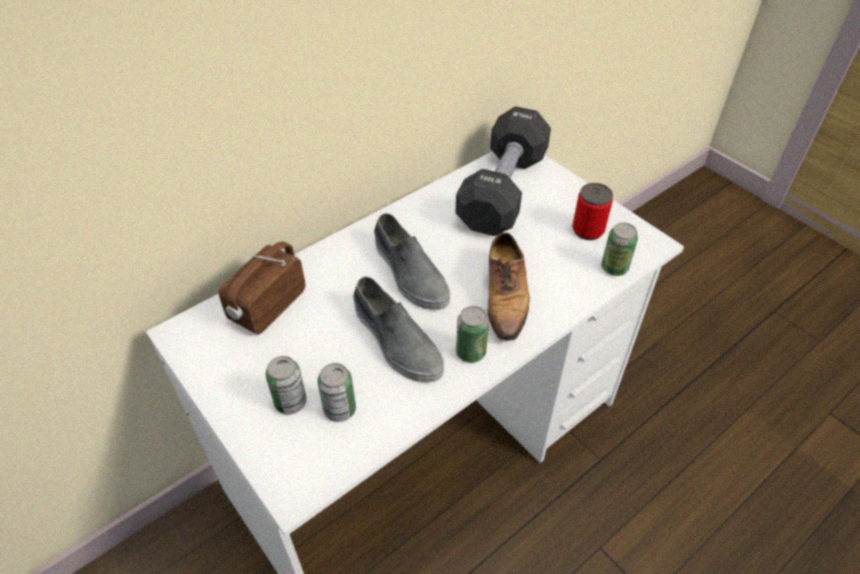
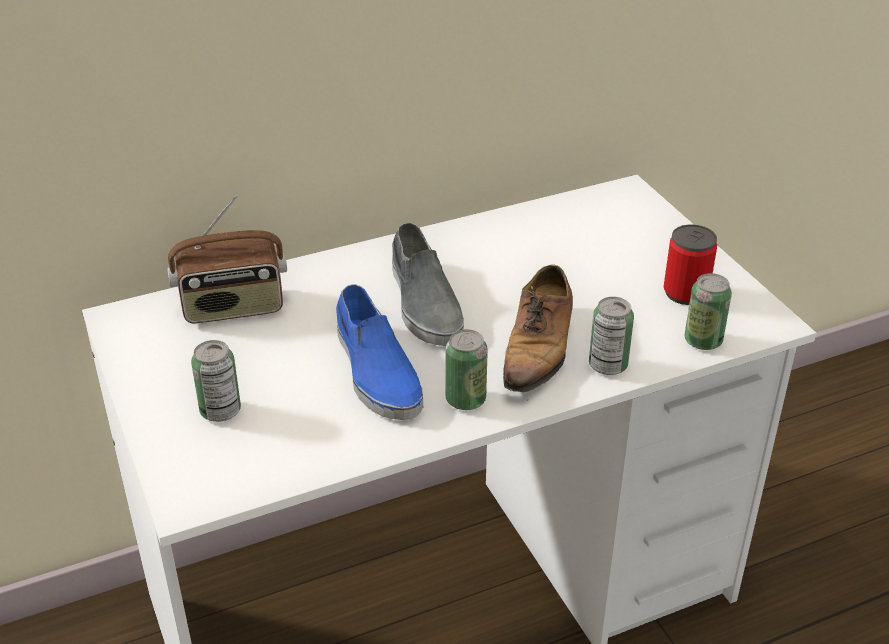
camera: 15 degrees right, 10 degrees down
(267, 306) = (233, 308): radio -> radio turned 150 degrees counterclockwise
(340, 410) = (276, 429): can -> can (608, 365)
(396, 341) = (376, 371): grey shoe -> blue shoe
(502, 191) = (587, 231): black dumbbell -> none

